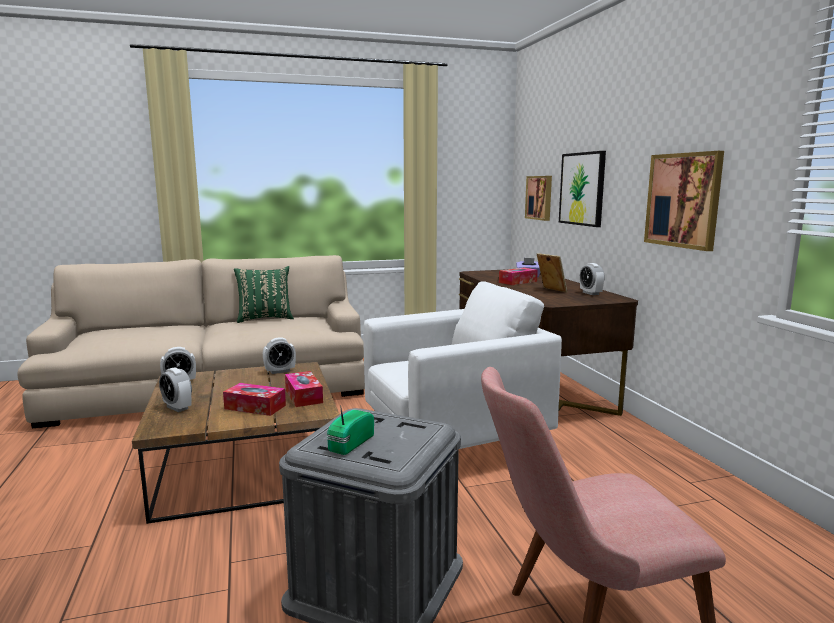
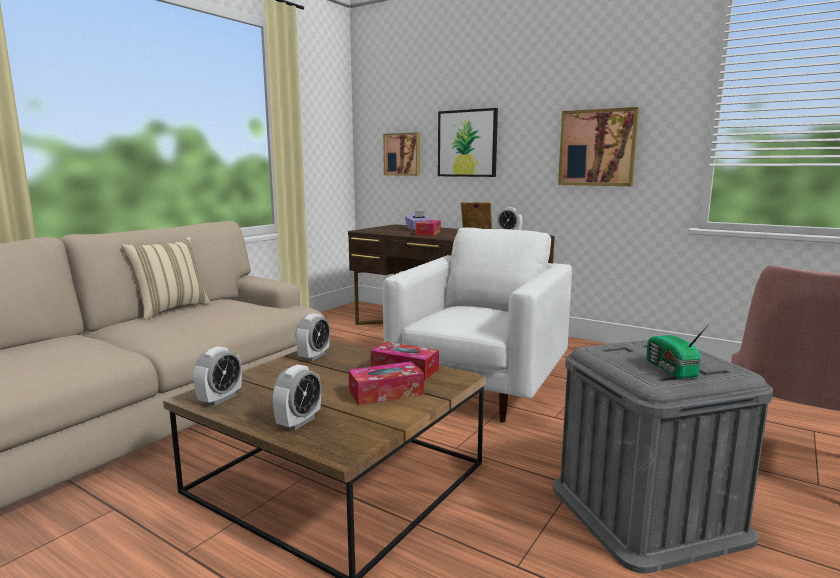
camera: 40 degrees left, 0 degrees up
(177, 408) = (299, 422): alarm clock -> alarm clock turned 60 degrees counterclockwise
(265, 318) = (170, 309): green pillow -> beige pillow

